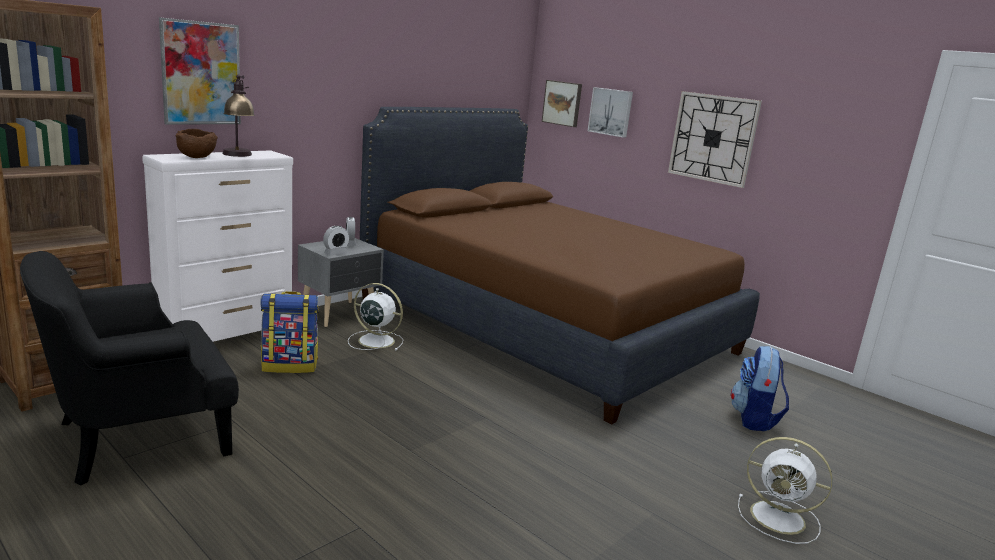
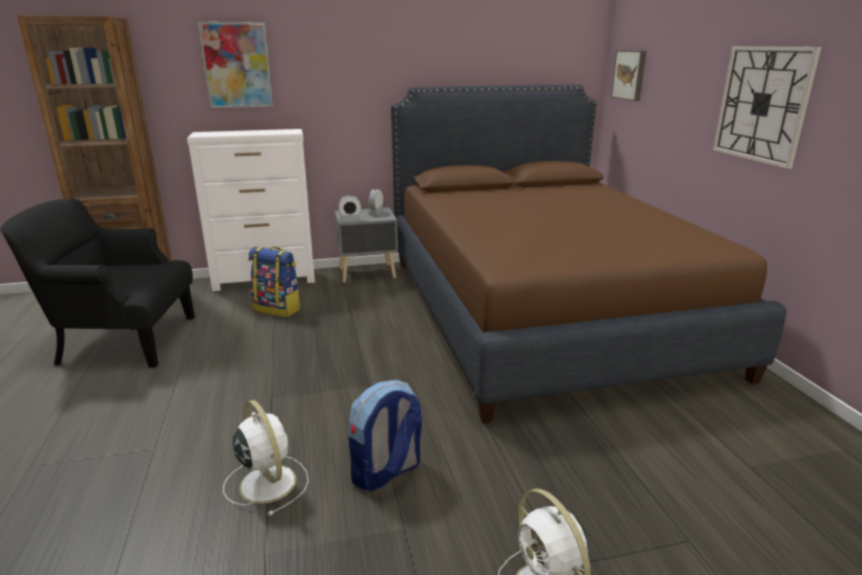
camera: 35 degrees right, 5 degrees up
(197, 157) = (224, 133): brown bowl -> none
(238, 156) = (259, 132): table lamp -> none
(375, 340) = (366, 299): white fan -> white fan (267, 482)
(611, 112) = (668, 80): picture -> none
(754, 419) = (673, 465): backpack -> backpack (386, 472)

